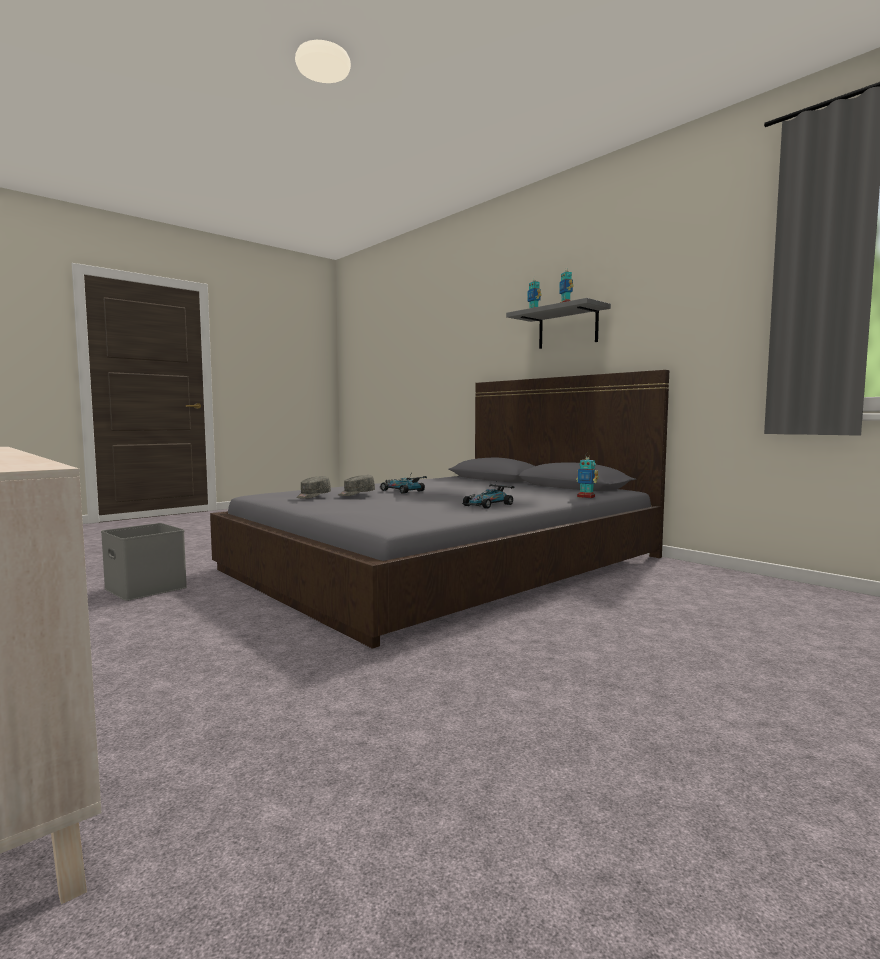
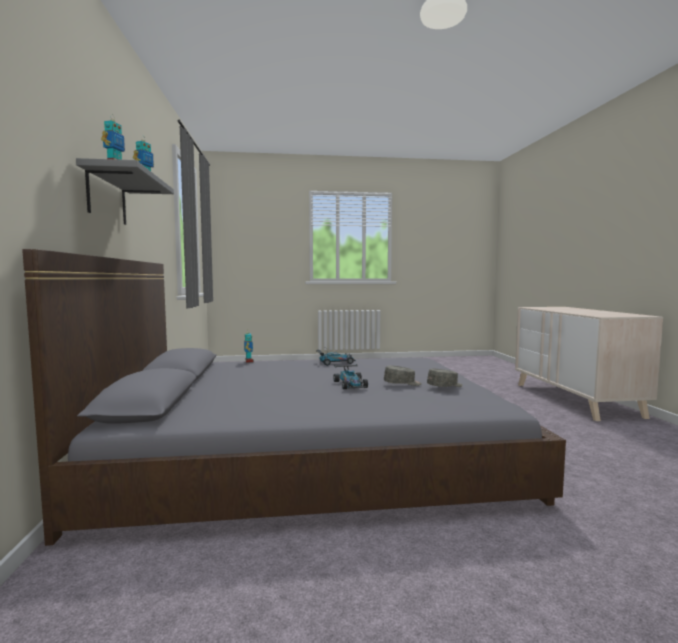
camera: 145 degrees left, 0 degrees up
(144, 588) = (617, 488): grey storage box -> none

